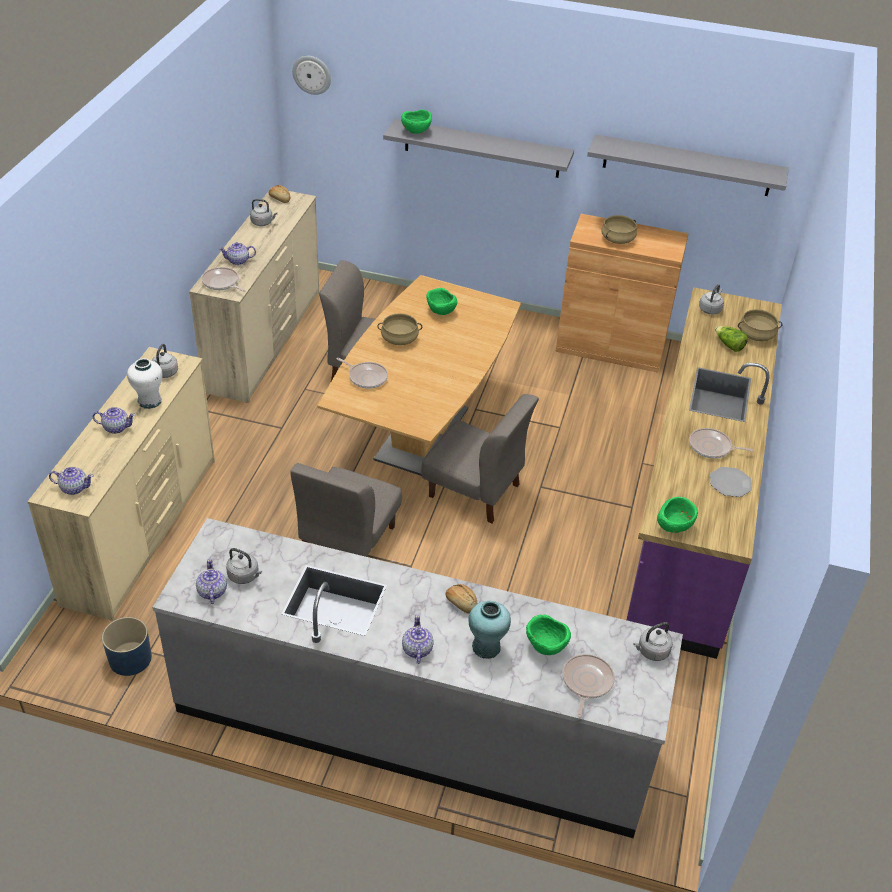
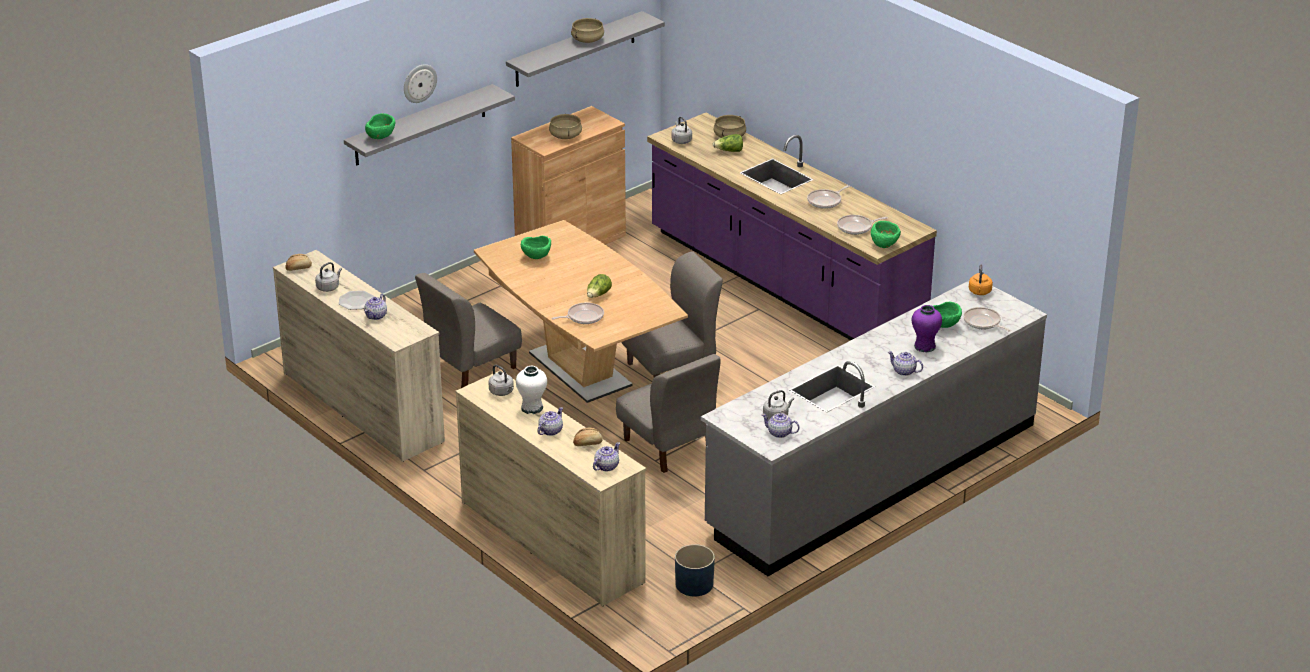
camera: 55 degrees left, 10 degrees down
(222, 283) = (401, 332): frying pan -> frying pan (856, 227)
(312, 74) = (265, 138): wall clock -> wall clock (419, 83)
(399, 339) = (550, 287): beige cooking pot -> beige cooking pot (587, 40)
(412, 371) = (598, 295): none -> lettuce
(461, 603) = (880, 342): bread -> bread (587, 443)
(486, 647) = (924, 346): turquoise vase -> purple vase
(651, 651) = (979, 292): grey kettle -> orange kettle
(730, 483) = (865, 209): plate -> plate (356, 301)

